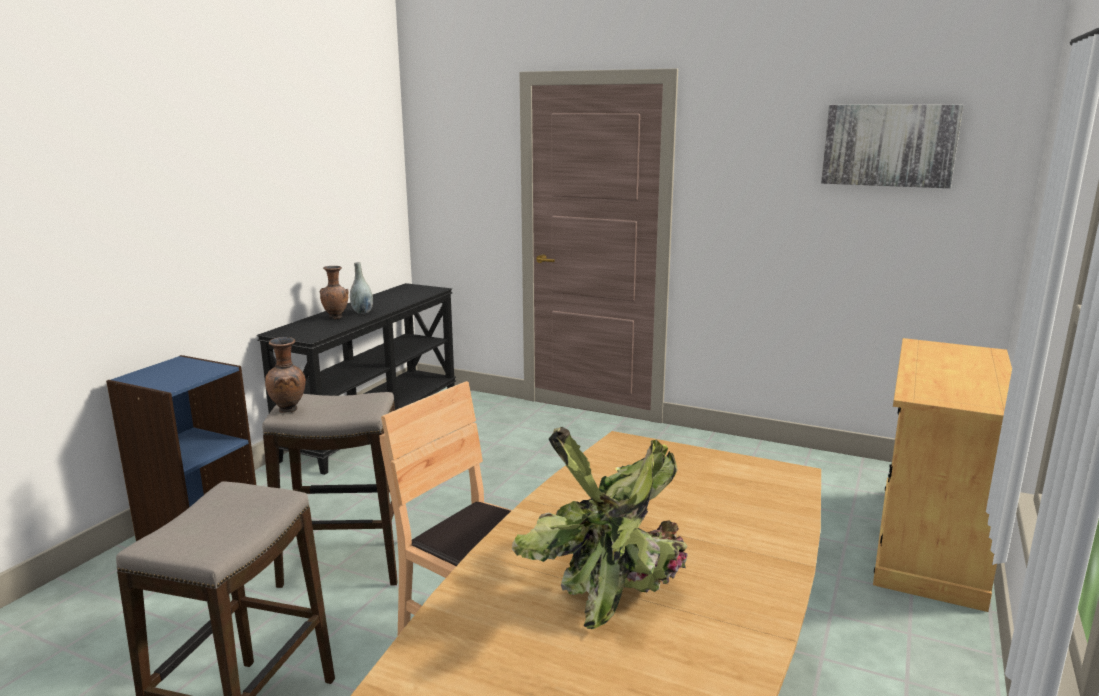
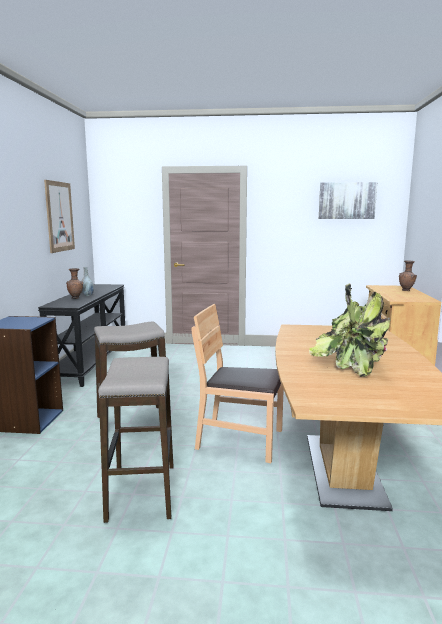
camera: 20 degrees left, 5 degrees down
(289, 410) = (109, 331): brown vase -> brown vase (406, 290)
(320, 173) = (59, 216): none -> picture

